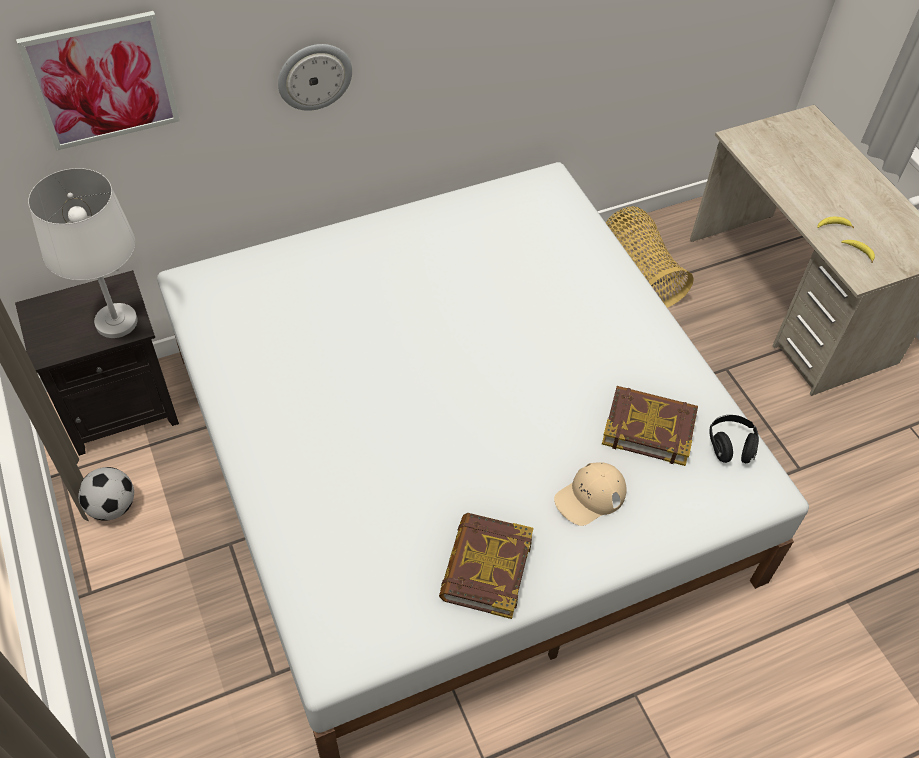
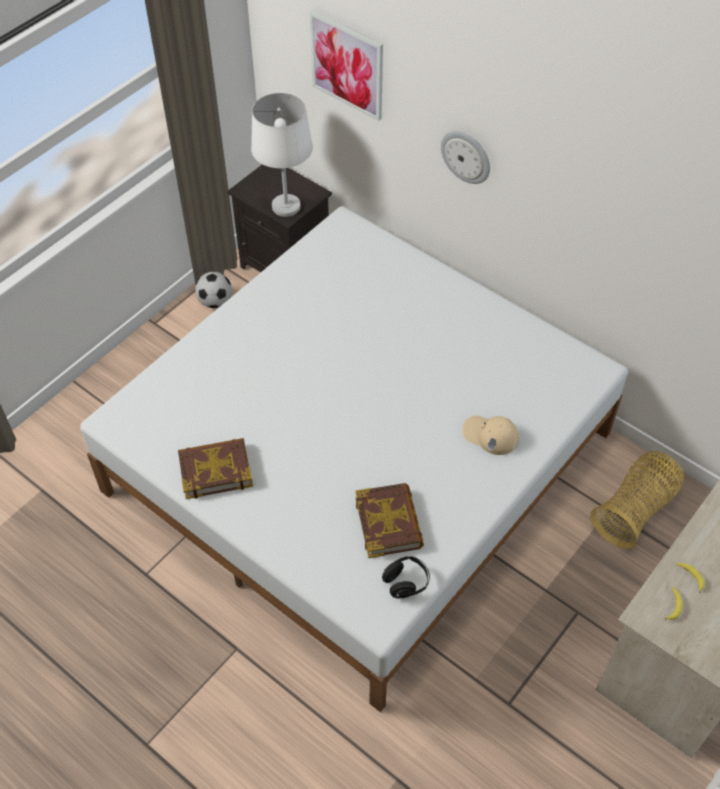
camera: 65 degrees right, 0 degrees up
(590, 496) = (305, 508): beige cap -> beige cap (490, 435)

